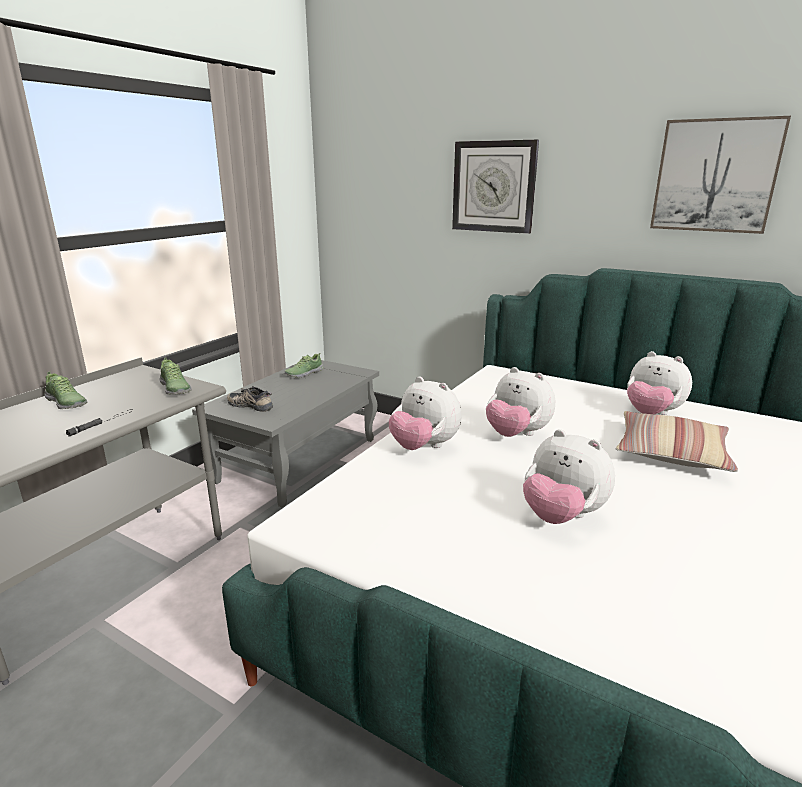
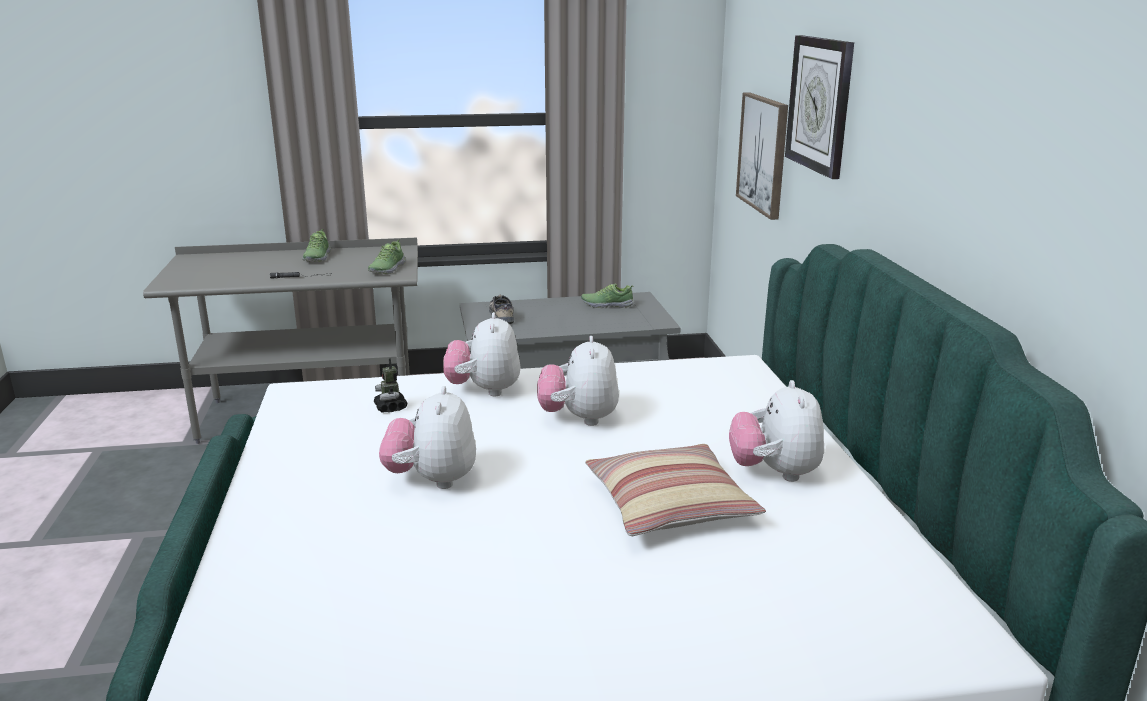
camera: 50 degrees right, 0 degrees up
(401, 490) = (391, 407): none -> toy robot
(715, 176) = (985, 129): picture -> picture (763, 153)

